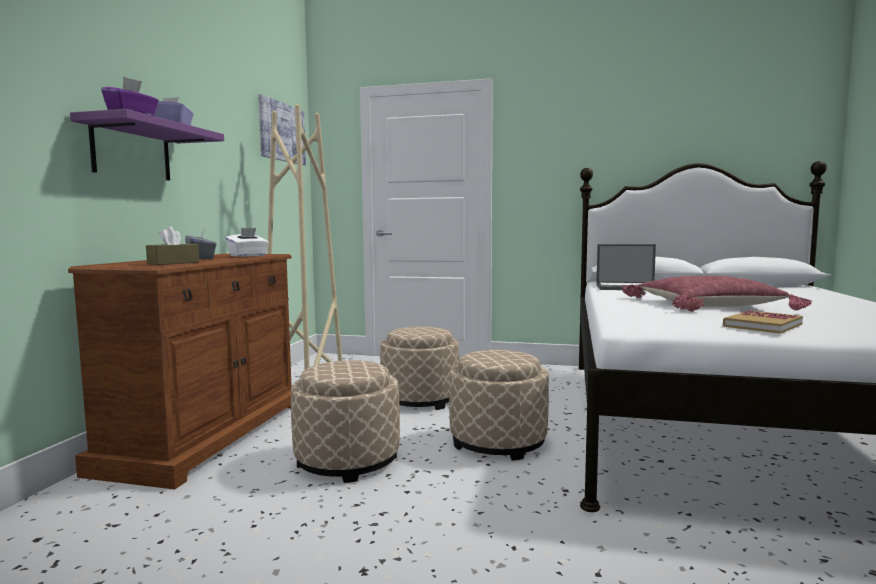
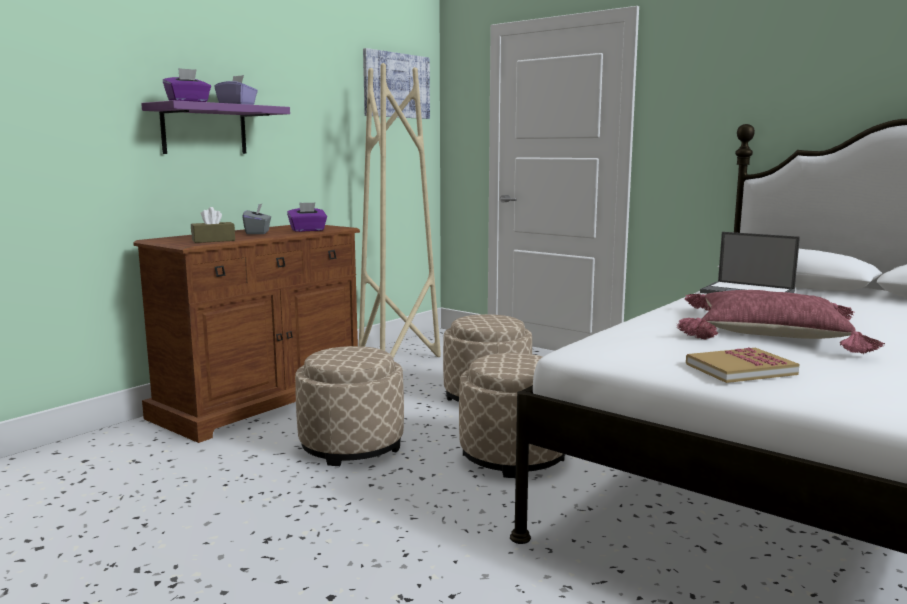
camera: 25 degrees right, 5 degrees up
(248, 256) = (307, 230): white tissue box -> purple tissue box

